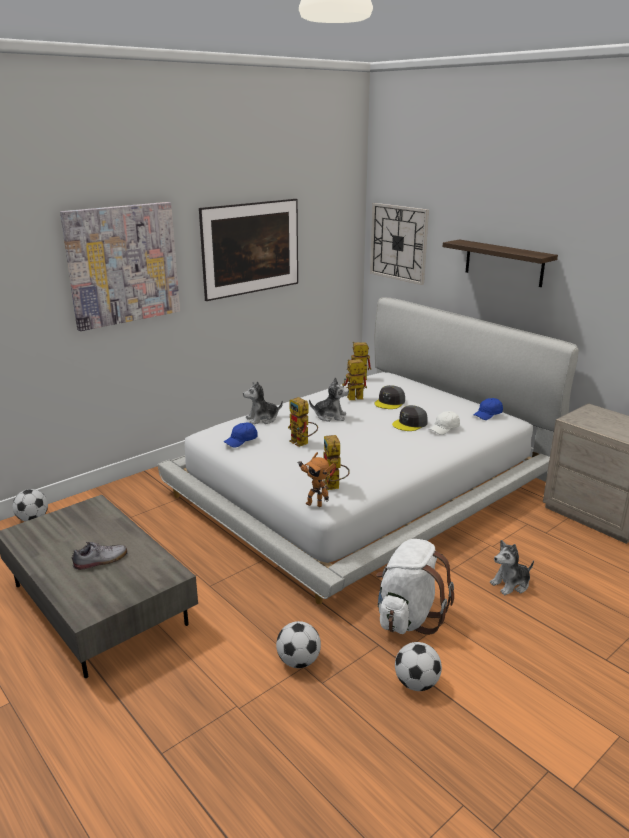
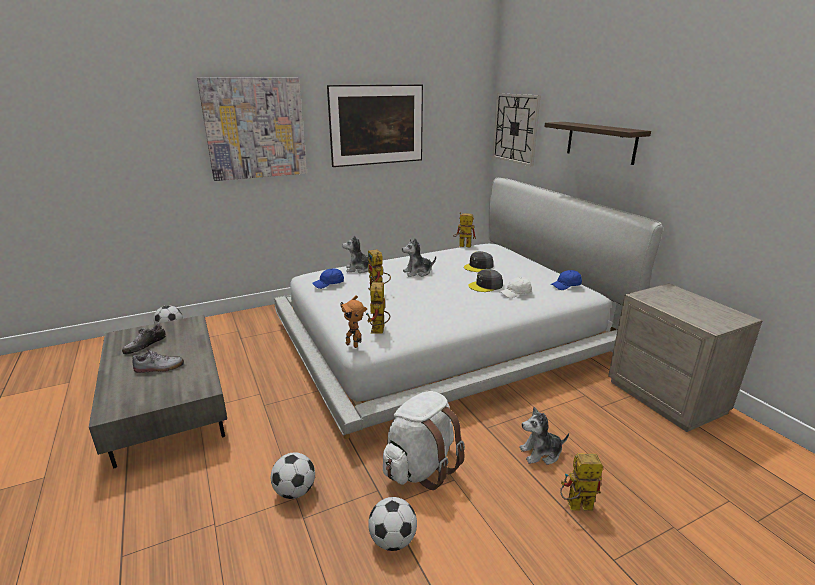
camera: 15 degrees right, 0 degrees up
(61, 539) = (145, 345): none -> shoe
(330, 416) = (418, 272): plush toy -> plush toy turned 135 degrees clockwise
(352, 399) = (446, 261): toy robot -> toy robot (574, 506)

